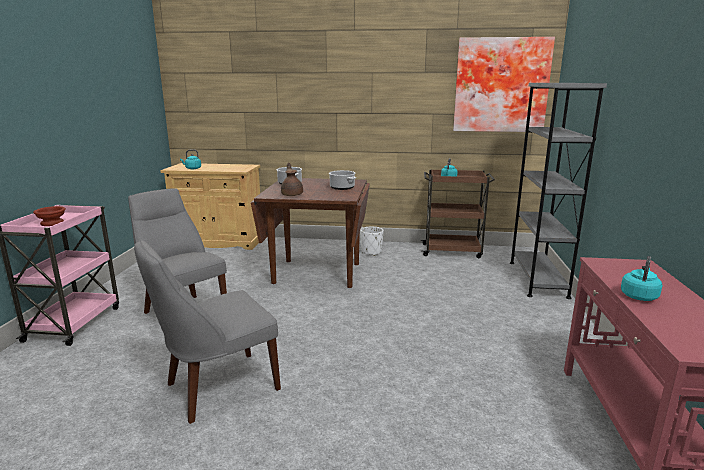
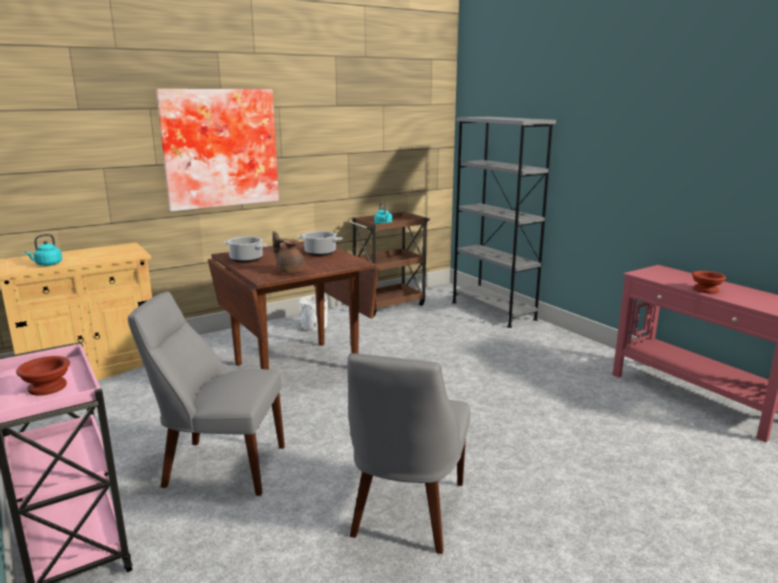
camera: 40 degrees left, 0 degrees up
(501, 85) = (409, 119): picture -> picture (219, 148)
(639, 296) = (705, 290): turquoise kettle -> brown bowl

